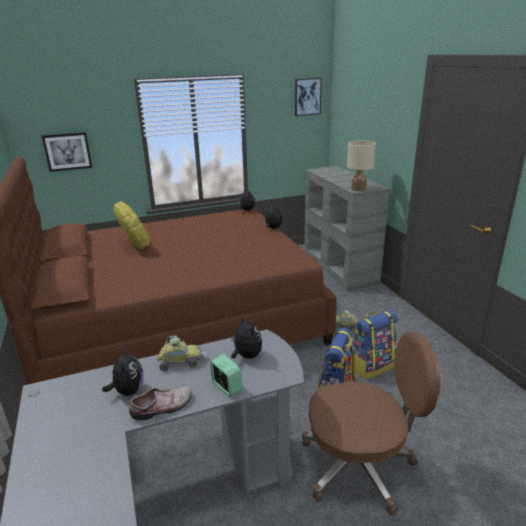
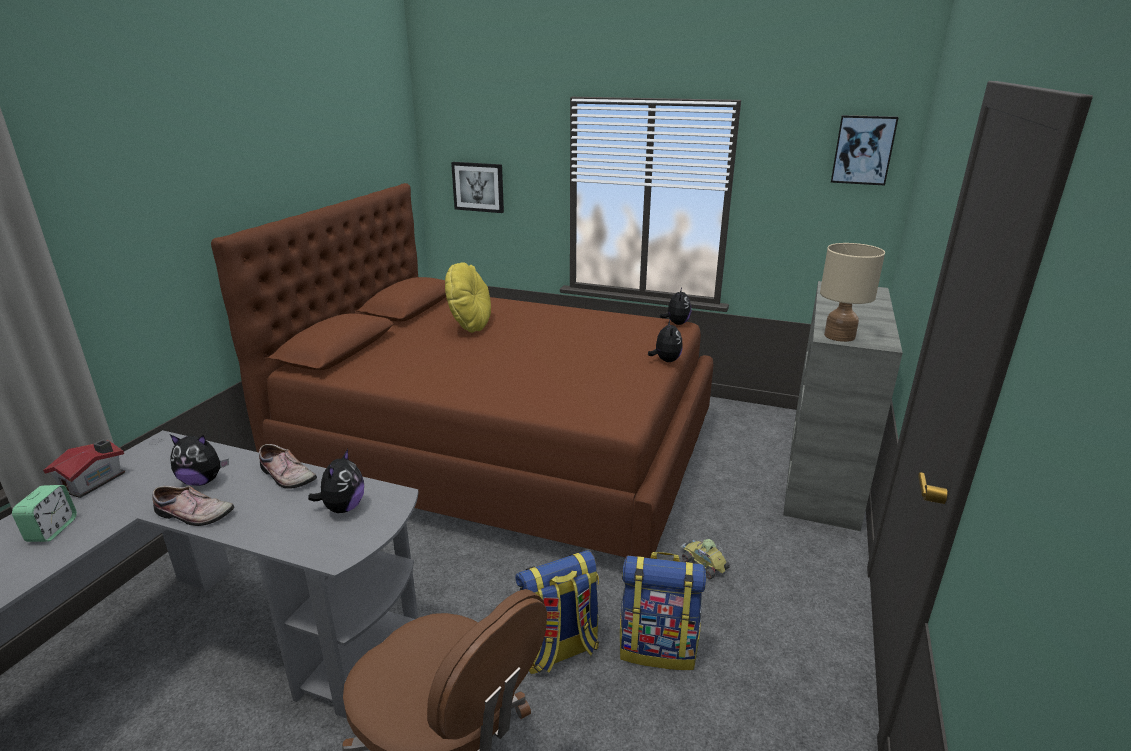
camera: 40 degrees right, 0 degrees up
(37, 436) = (94, 481): none -> toy house
(128, 391) = (202, 481): plush toy -> plush toy turned 60 degrees clockwise
(180, 361) = (286, 476): toy car -> shoe
(226, 387) = (267, 530): alarm clock -> alarm clock (52, 530)

